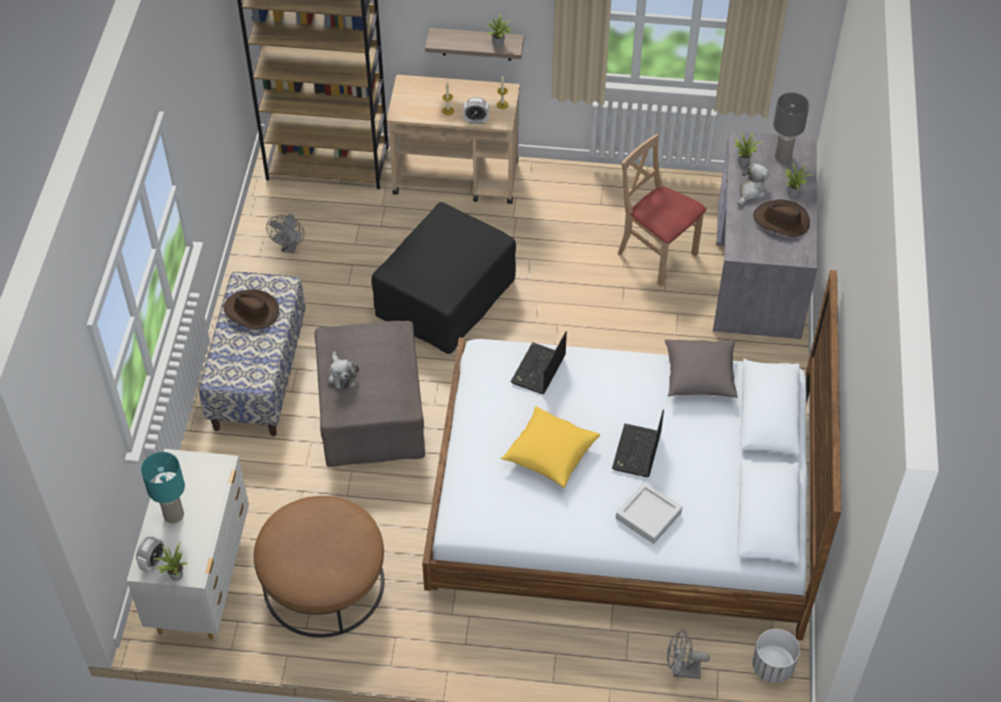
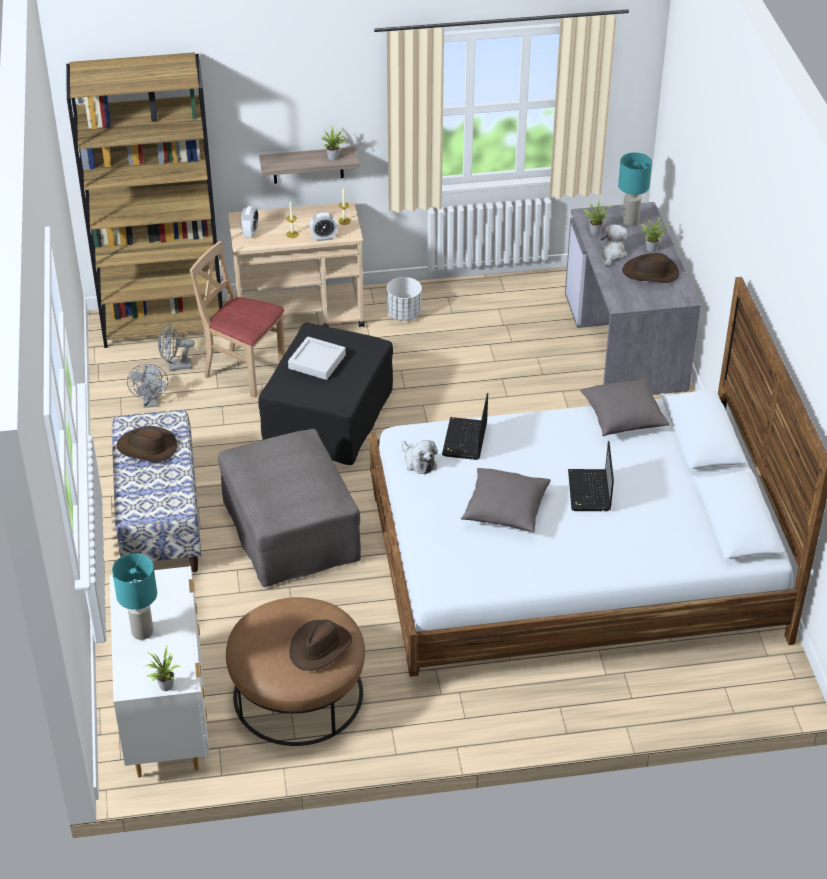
camera: 15 degrees left, 10 degrees down
(153, 562) = (136, 679): alarm clock -> alarm clock (250, 233)
(337, 557) = (320, 647): none -> brown hat
(341, 375) = (263, 486): plush toy -> plush toy (418, 462)
(549, 455) = (504, 510): yellow pillow -> grey pillow
(648, 515) = (623, 543): grey tray -> grey tray (317, 362)
(656, 255) = (523, 346): beige chair -> beige chair (244, 371)
(682, 671) = (690, 696): grey fan -> grey fan (175, 366)
(773, 667) = (776, 673): white planter -> white planter (404, 314)
(782, 156) = (629, 221): grey table lamp -> turquoise table lamp

